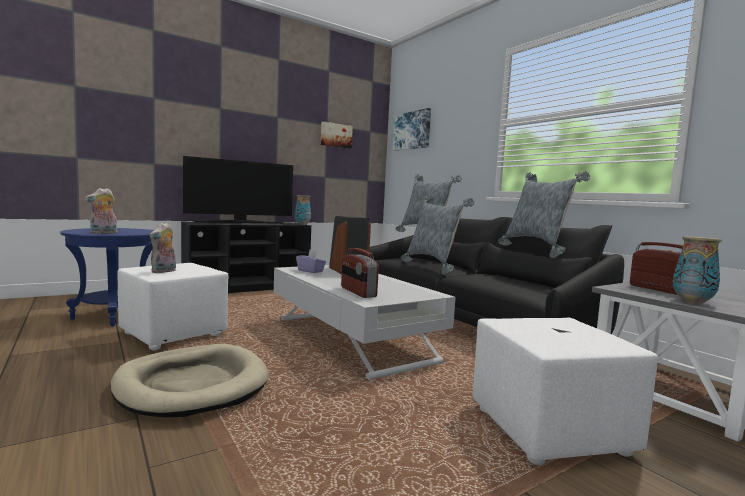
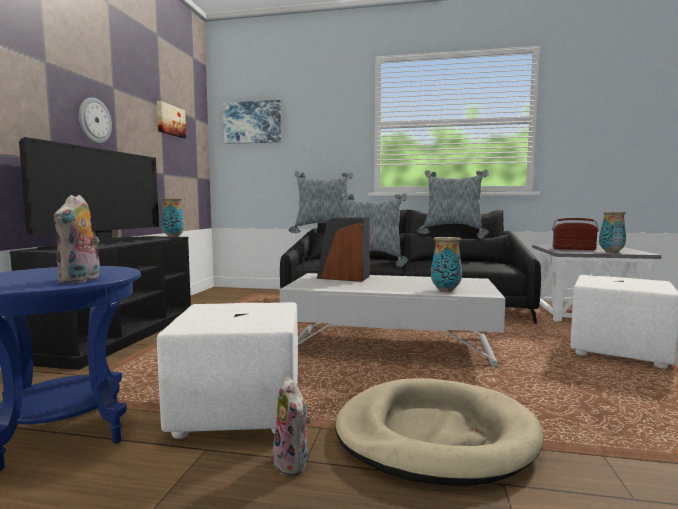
camera: 45 degrees left, 0 degrees up
(164, 271) = (250, 318): plush toy -> plush toy (293, 463)
(256, 141) = (94, 120): none -> wall clock
(310, 271) = (325, 284): purple tissue box -> none
(357, 292) = (446, 290): radio -> vase

